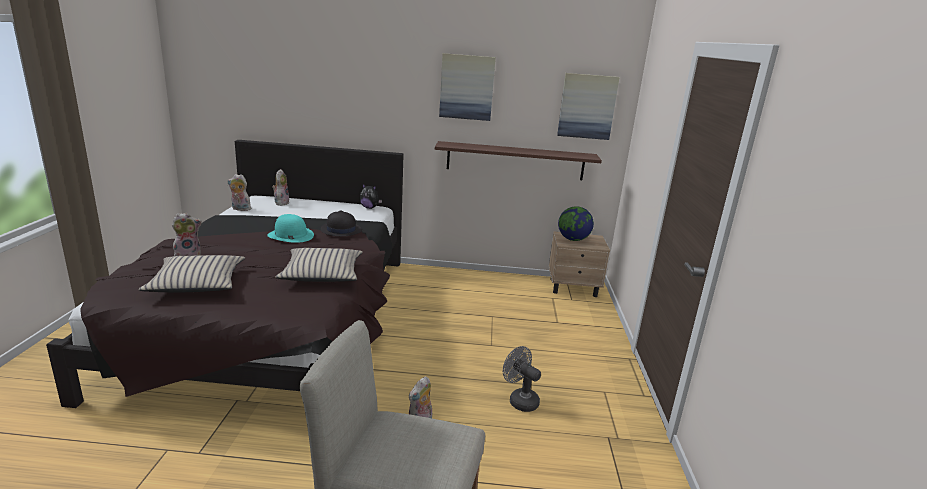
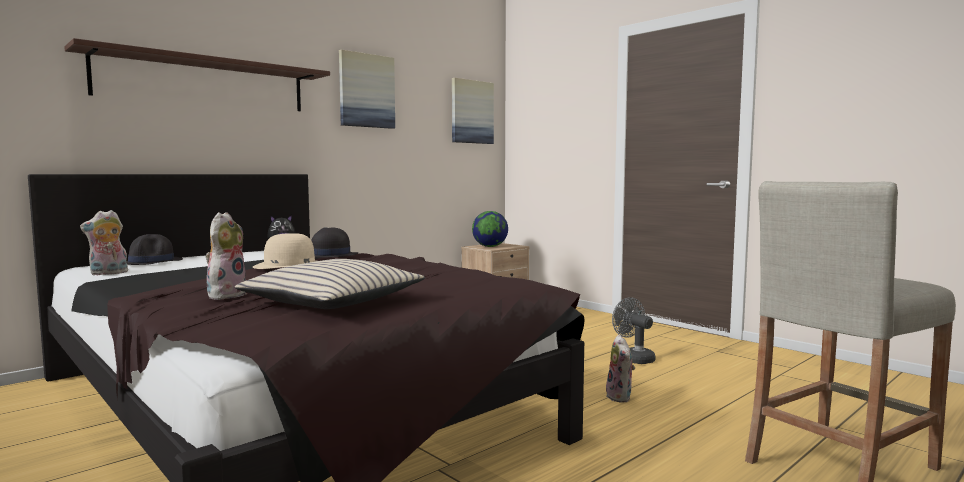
camera: 45 degrees left, 15 degrees down
(281, 203) = (151, 262): plush toy -> black hat
(290, 235) = (289, 265): turquoise hat -> beige hat
(322, 274) = (431, 272): beige pillow -> none
(515, 161) = (419, 173): shelf -> shelf (205, 83)
(520, 400) = (634, 358): grey fan -> grey fan turned 60 degrees clockwise

